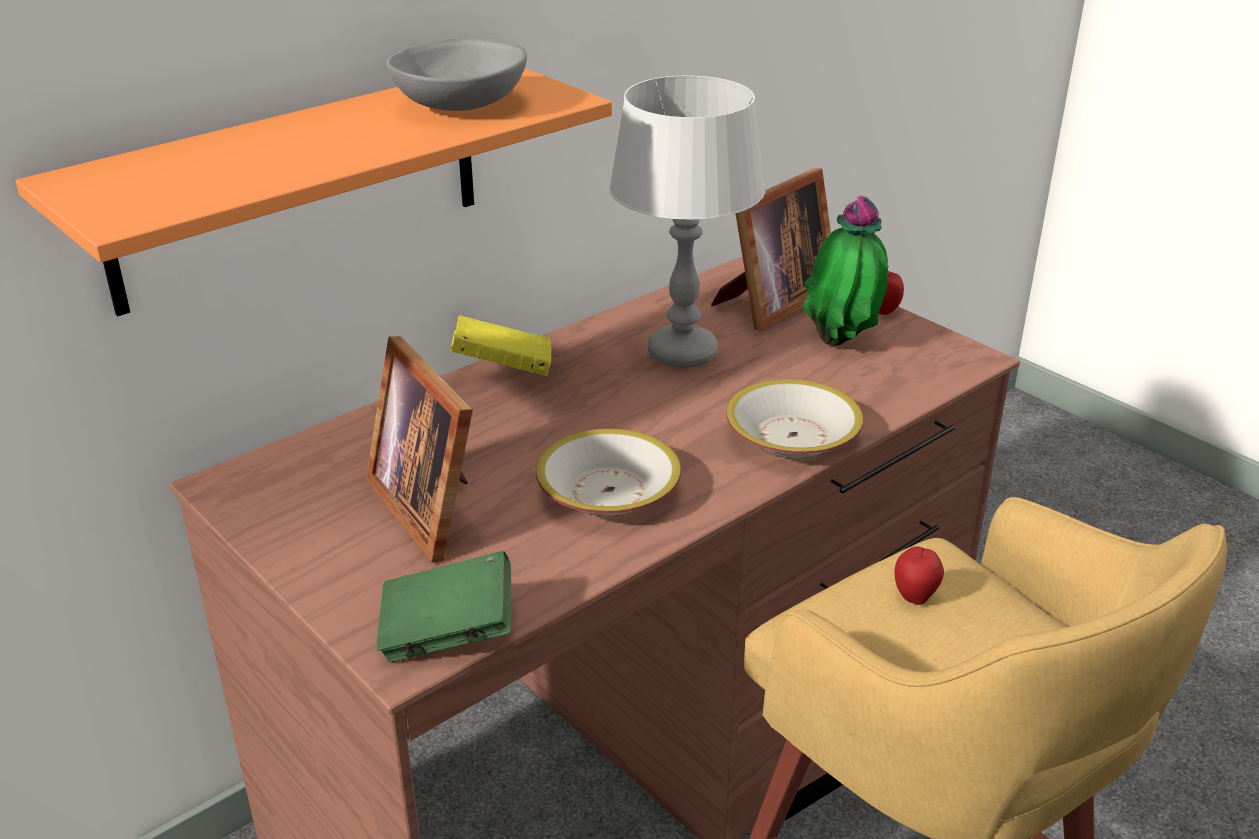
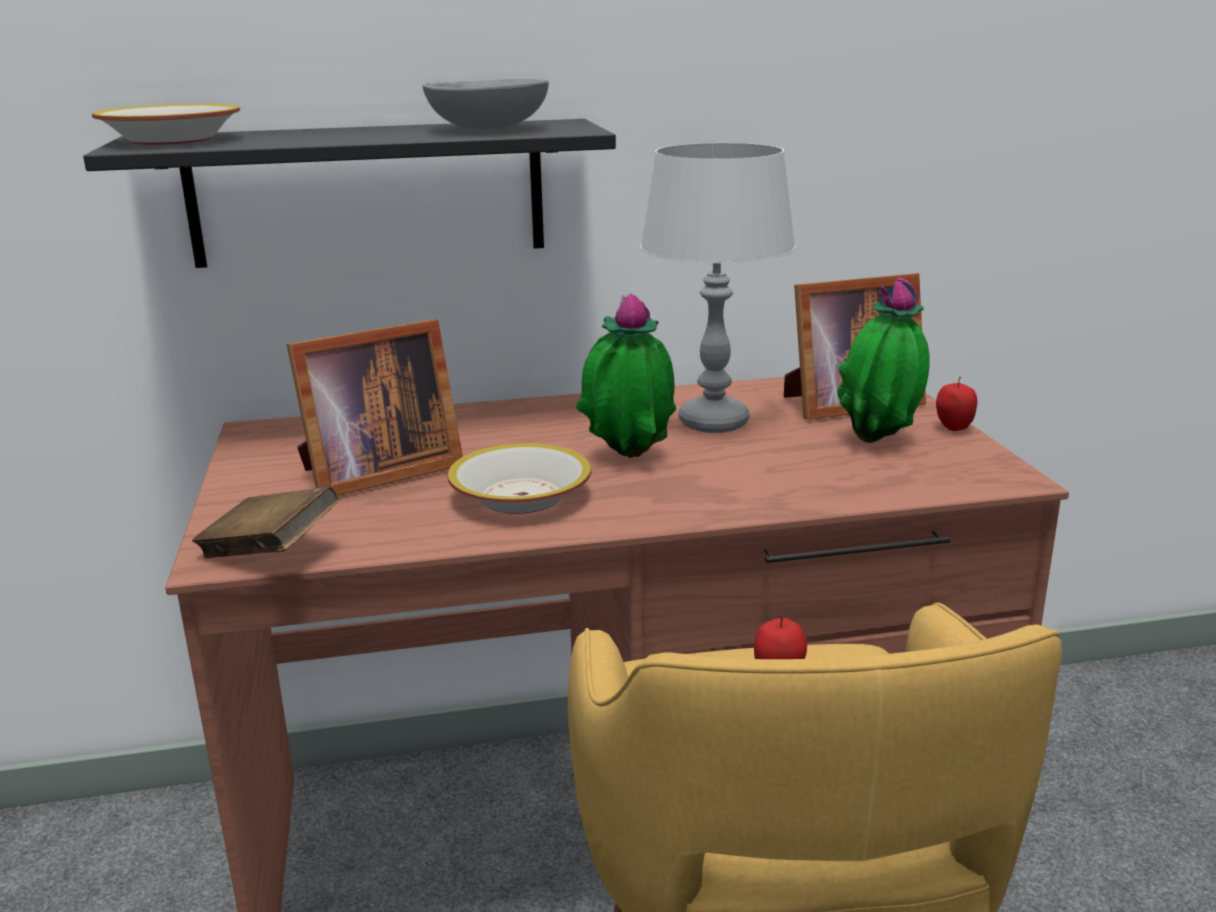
camera: 30 degrees right, 10 degrees down
(298, 185) = (368, 193): orange shelf -> black shelf
(432, 505) = (375, 473): picture frame -> picture frame turned 120 degrees counterclockwise
(448, 634) = (270, 553): green book -> brown book
(503, 369) = (546, 405): yellow book -> none
(656, 421) = (627, 461): none -> potted plant
(792, 437) = (739, 497): bowl -> bowl (173, 140)

